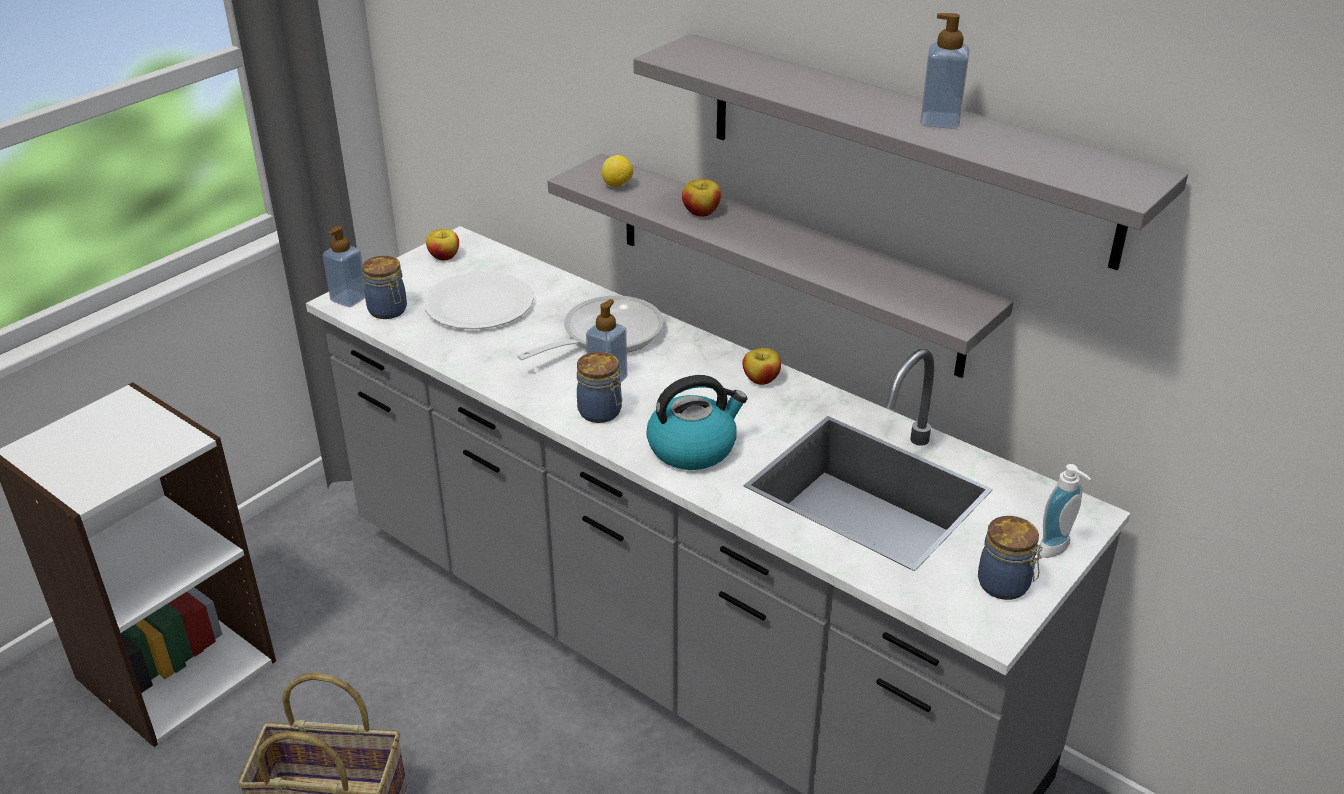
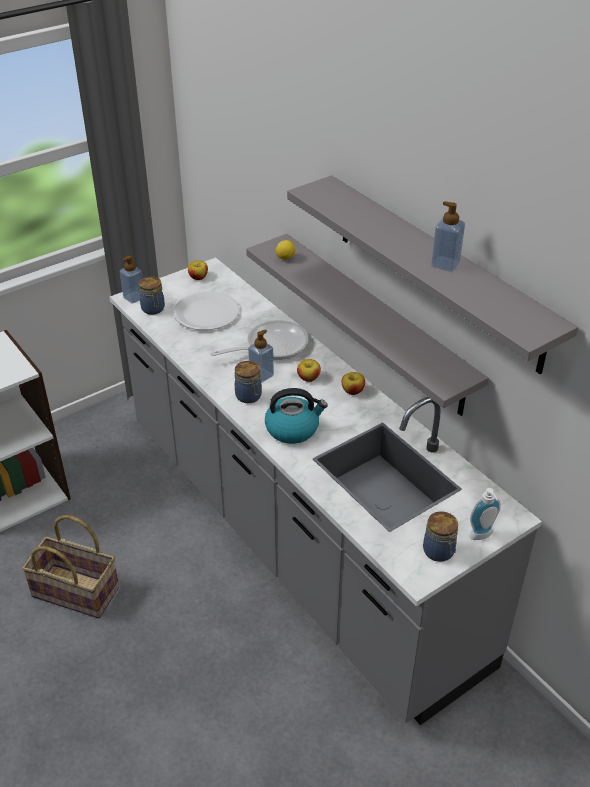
camera: 15 degrees right, 5 degrees up
(701, 212) = (327, 284): apple -> apple (308, 378)

